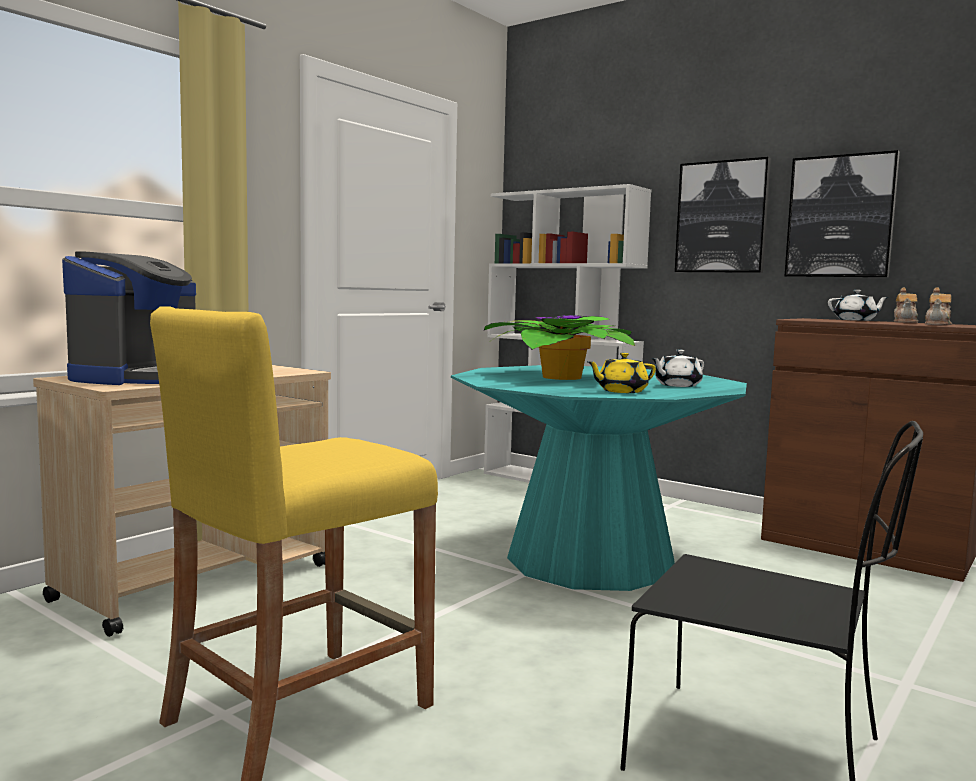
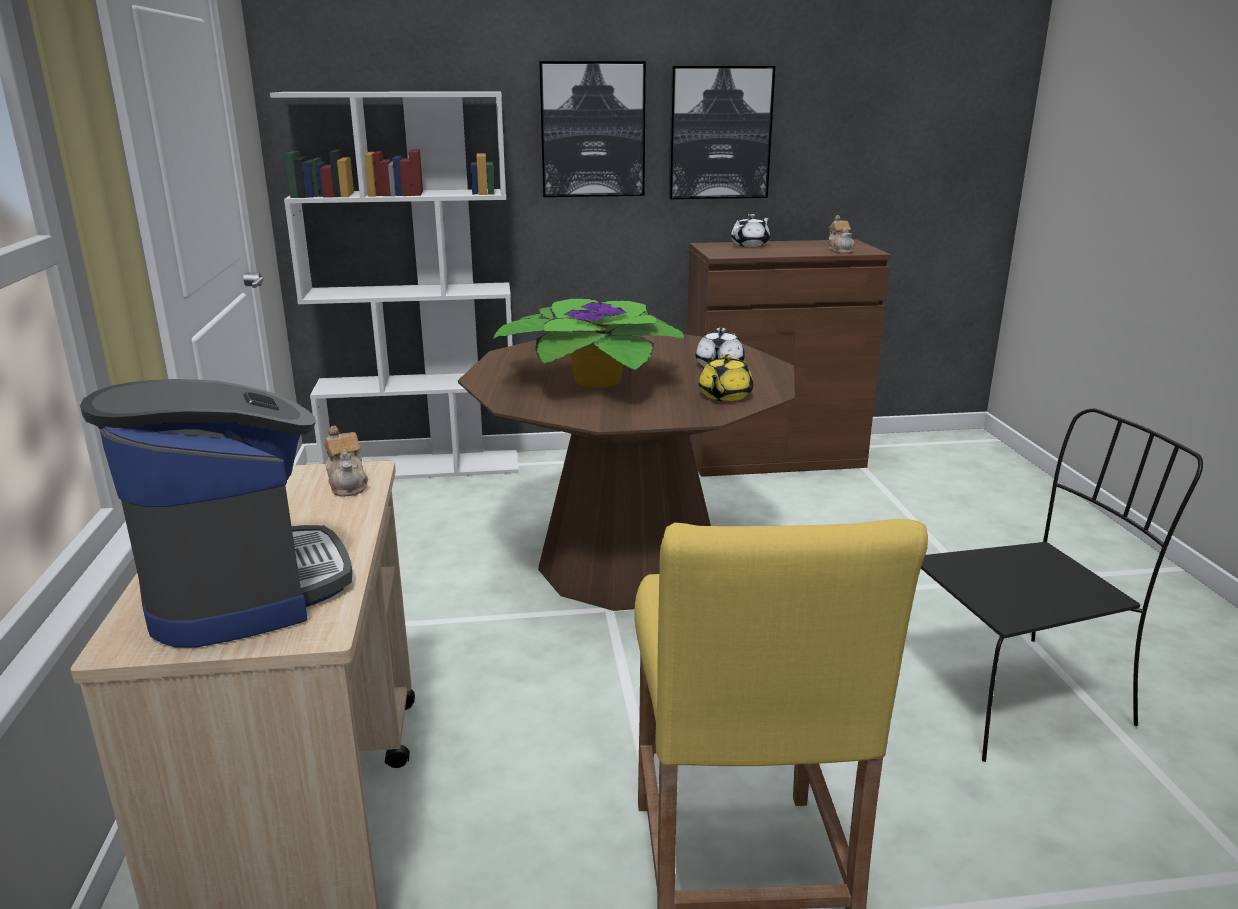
camera: 45 degrees left, 15 degrees up
(590, 560) = (629, 563): turquoise dining table -> brown dining table
(905, 322) = (794, 244): teapot -> teapot (348, 484)

